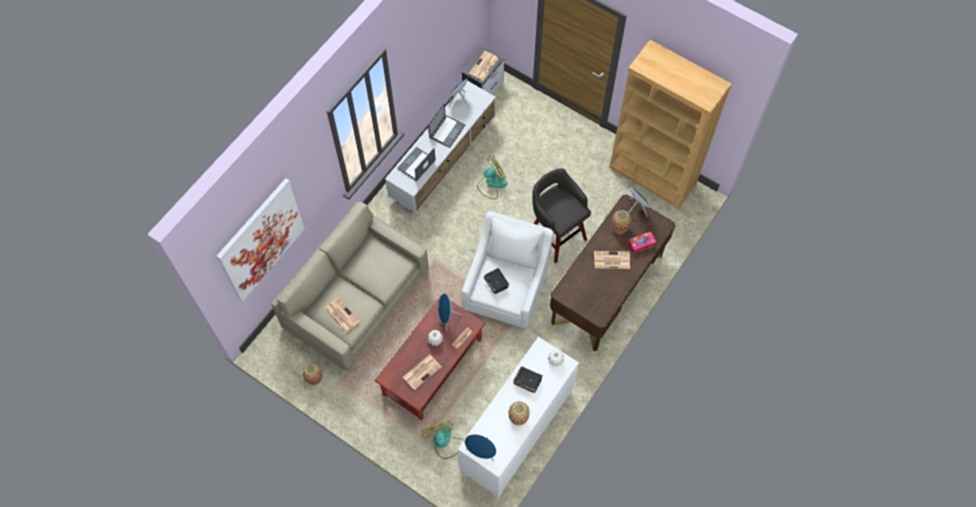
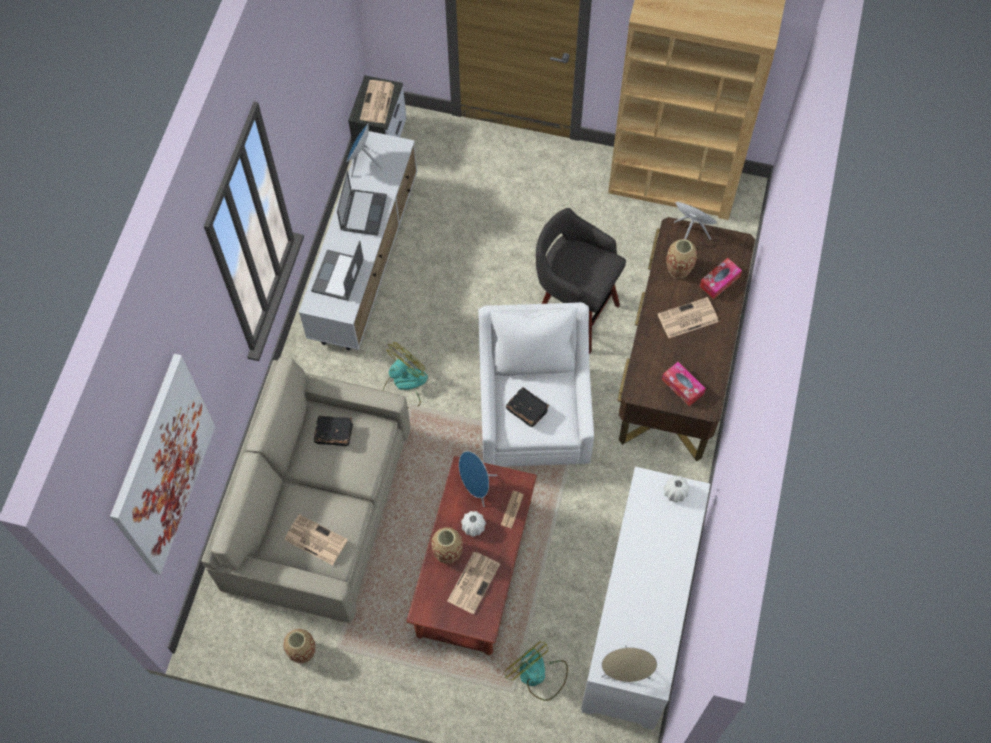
camera: 20 degrees left, 0 degrees up
(481, 452) = (625, 672): blue speaker -> beige speaker
(492, 184) = (450, 270): fan -> fan (404, 384)
(518, 417) = (658, 599): vase -> vase (448, 552)
(527, 381) = (647, 538): black book -> black book (333, 433)
(590, 300) = (682, 386): none -> tissue box

